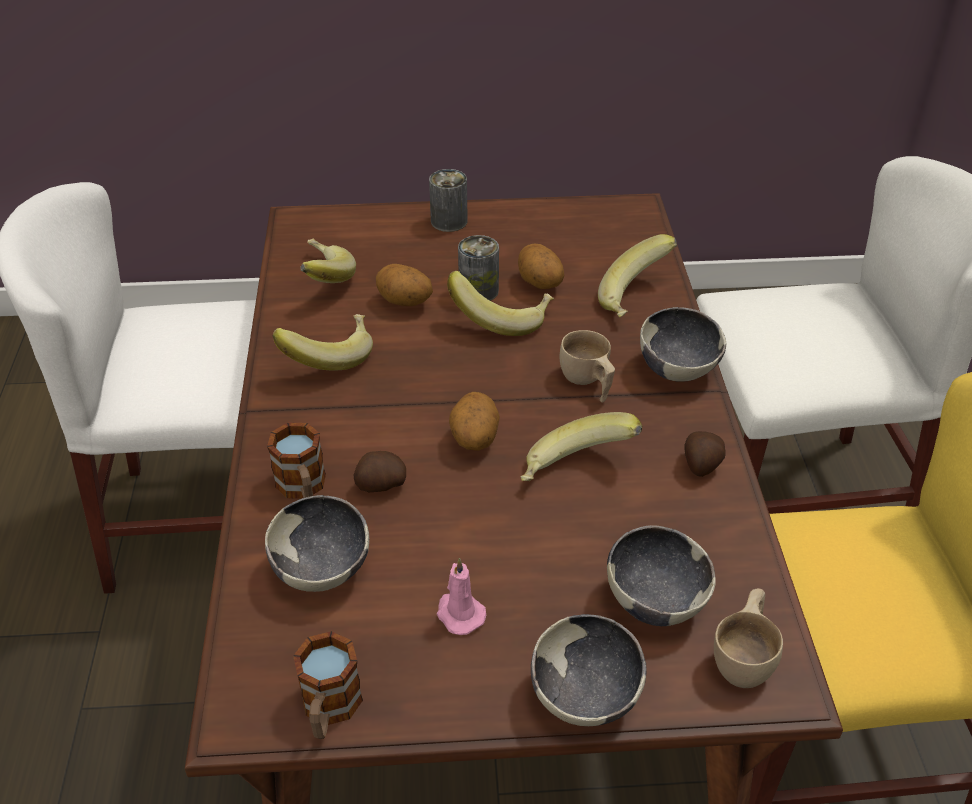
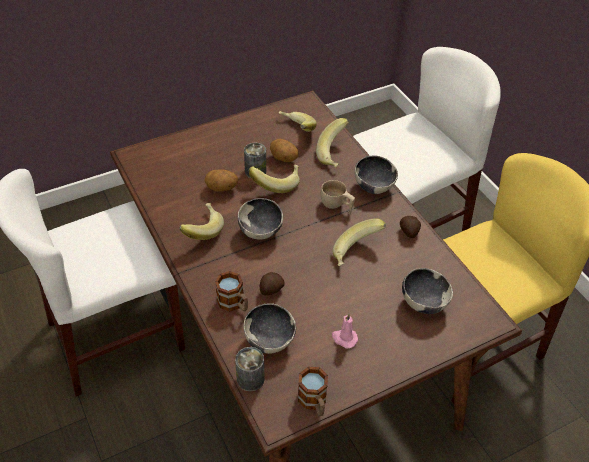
camera: 25 degrees left, 5 degrees up
(321, 279) = (169, 188): banana -> banana (295, 130)
(449, 221) = (216, 135): can -> can (250, 379)
(474, 439) = (300, 252): potato -> none
(585, 696) = (418, 355): bowl -> bowl (261, 231)
(745, 657) = (472, 314): beige cup -> none

